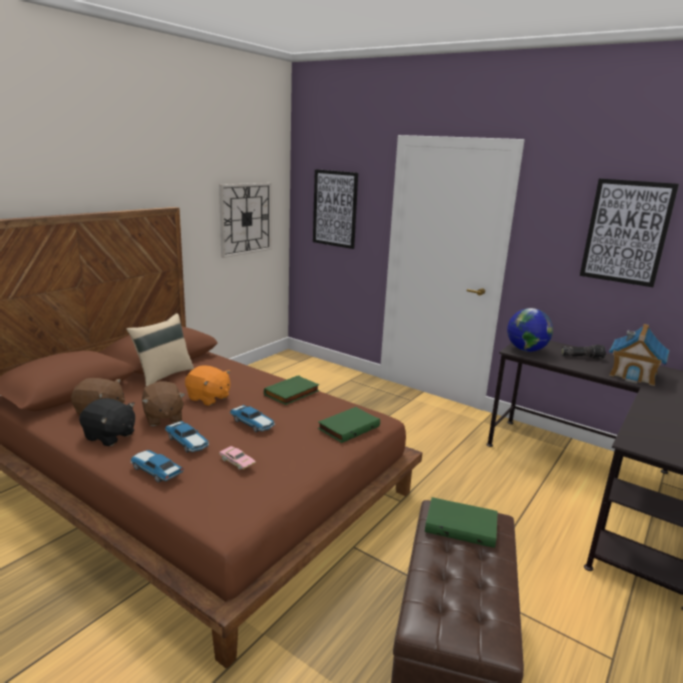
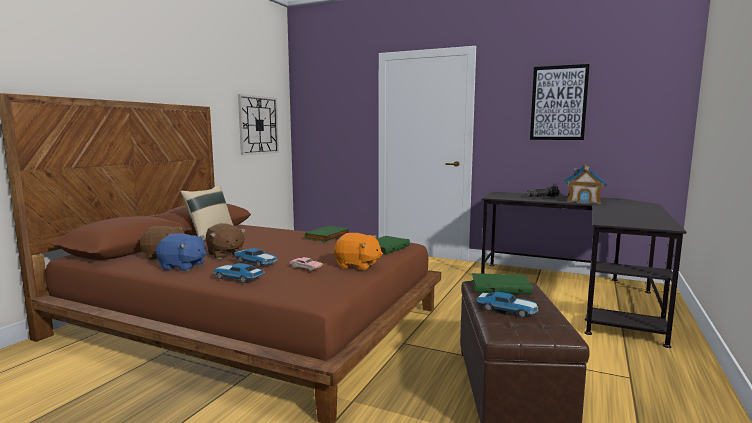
camera: 10 degrees left, 10 degrees down
(110, 436) = (183, 267): black plush toy -> blue plush toy
(208, 398) = (258, 243): orange plush toy -> orange plush toy (357, 266)
(253, 423) = (305, 251): toy car -> toy car (507, 310)
(335, 208) = (330, 116): picture -> none
(526, 350) = (501, 196): globe -> none

